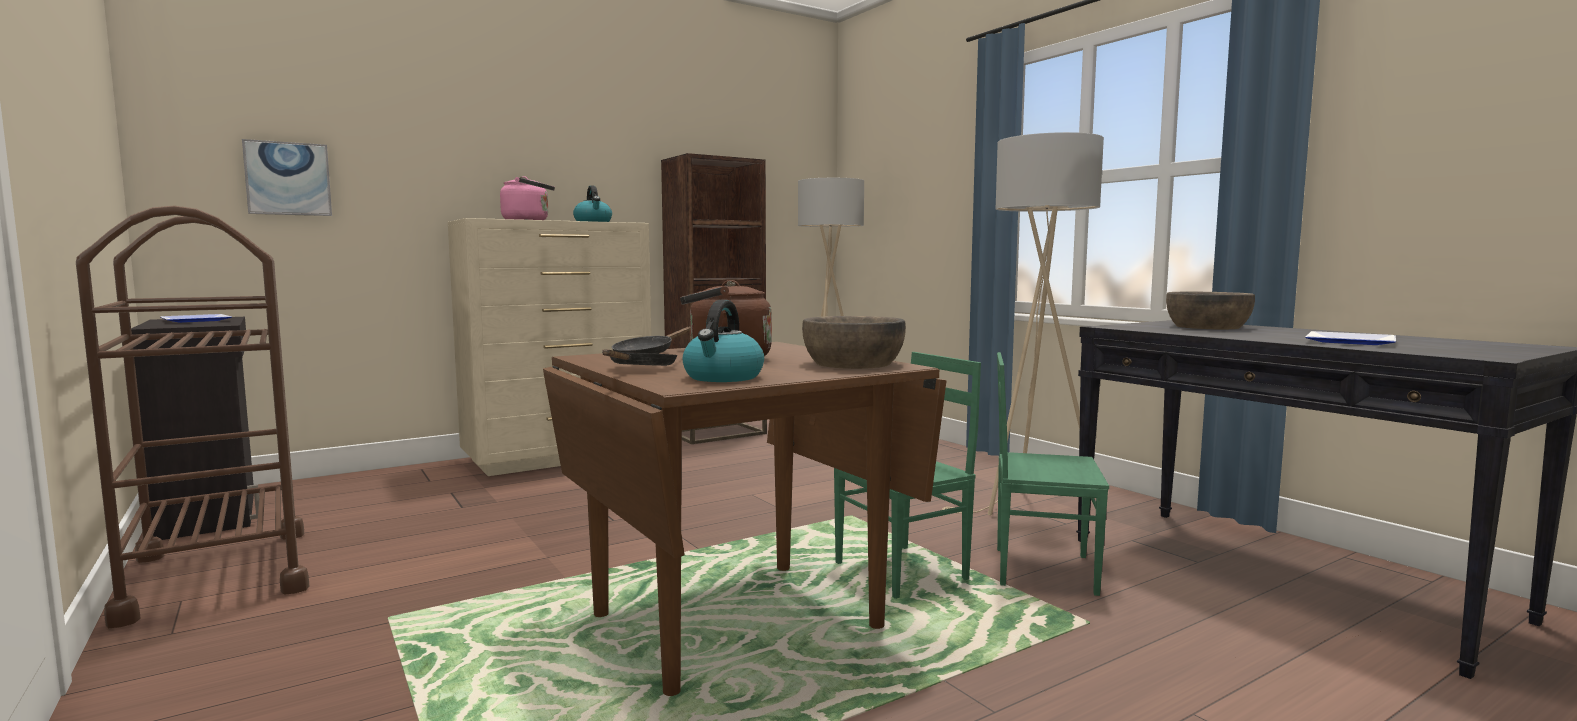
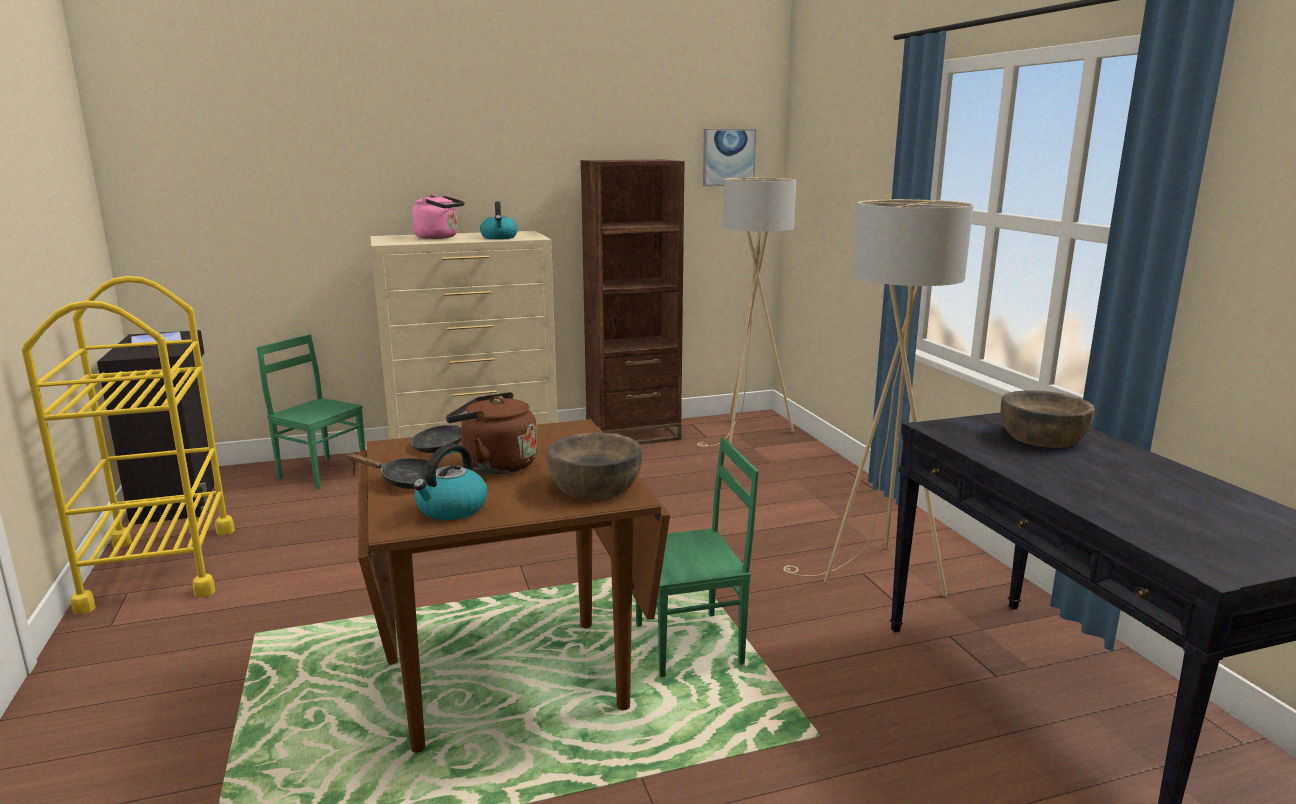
camera: 15 degrees right, 10 degrees up
(218, 574) = (160, 567): brown cart -> yellow cart
(288, 179) = (230, 204): picture -> picture (728, 157)
(640, 369) = (405, 481): black frying pan -> black frying pan turned 75 degrees clockwise
(1042, 569) = (825, 662): green chair -> green chair (322, 472)
(1347, 341) = (1130, 503): plate -> none

